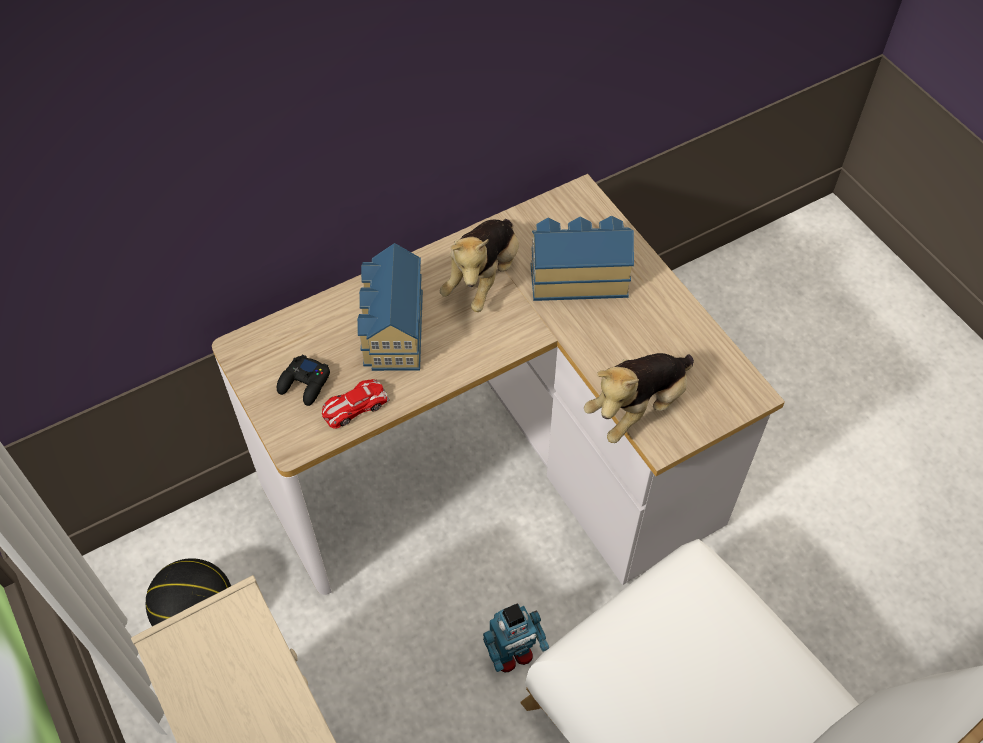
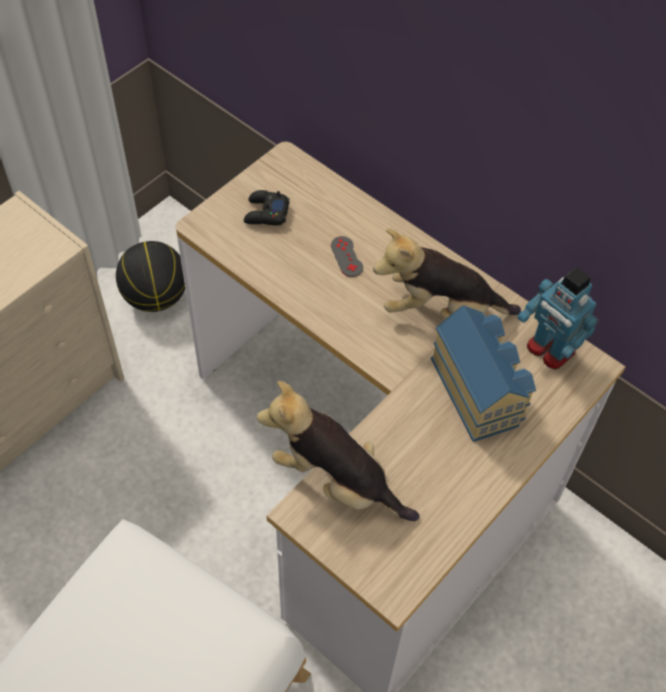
camera: 70 degrees right, 0 degrees up
(354, 406) = (255, 254): toy car -> none
(391, 331) = (346, 256): toy house -> grey game controller
(512, 654) = (185, 539): toy robot -> toy robot (549, 350)

